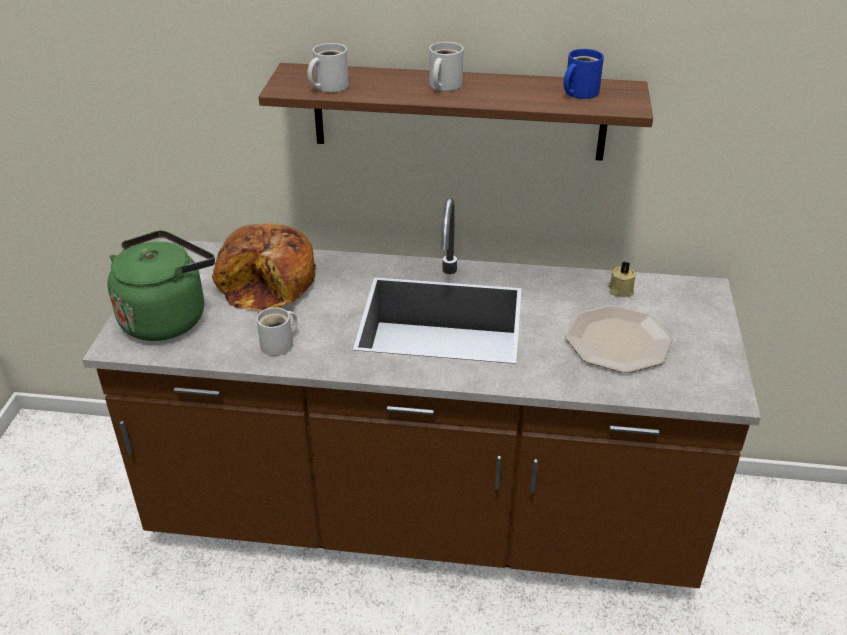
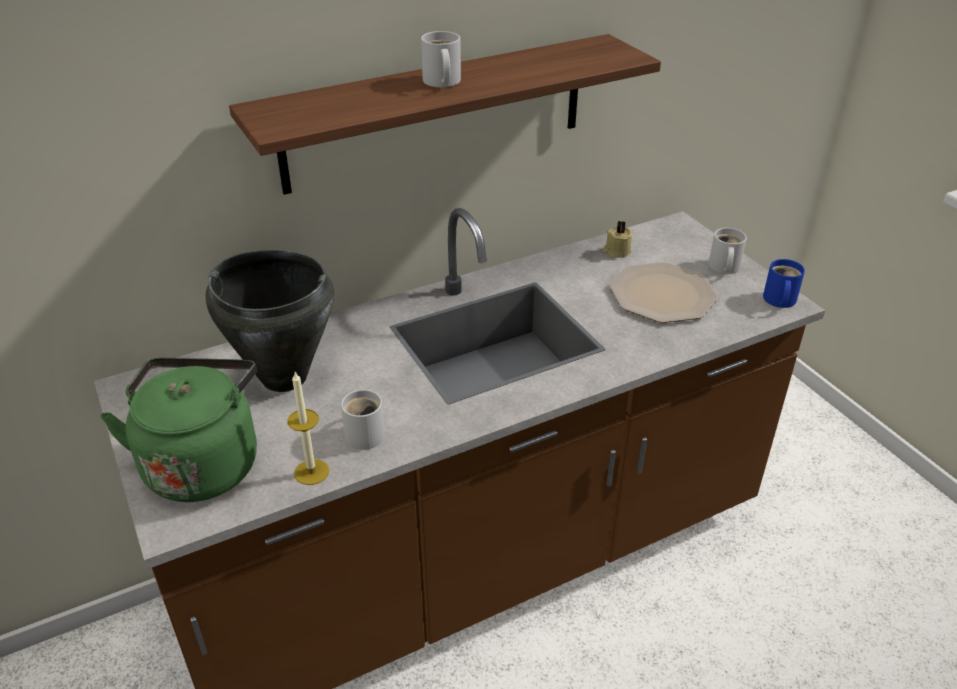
camera: 35 degrees left, 0 degrees up
(220, 353) = (311, 472): none -> candle
(269, 283) = (284, 377): bread -> black cooking pot
(328, 86) = (324, 113): white mug -> white mug (723, 267)
(578, 92) = (571, 56): blue mug -> blue mug (778, 300)

